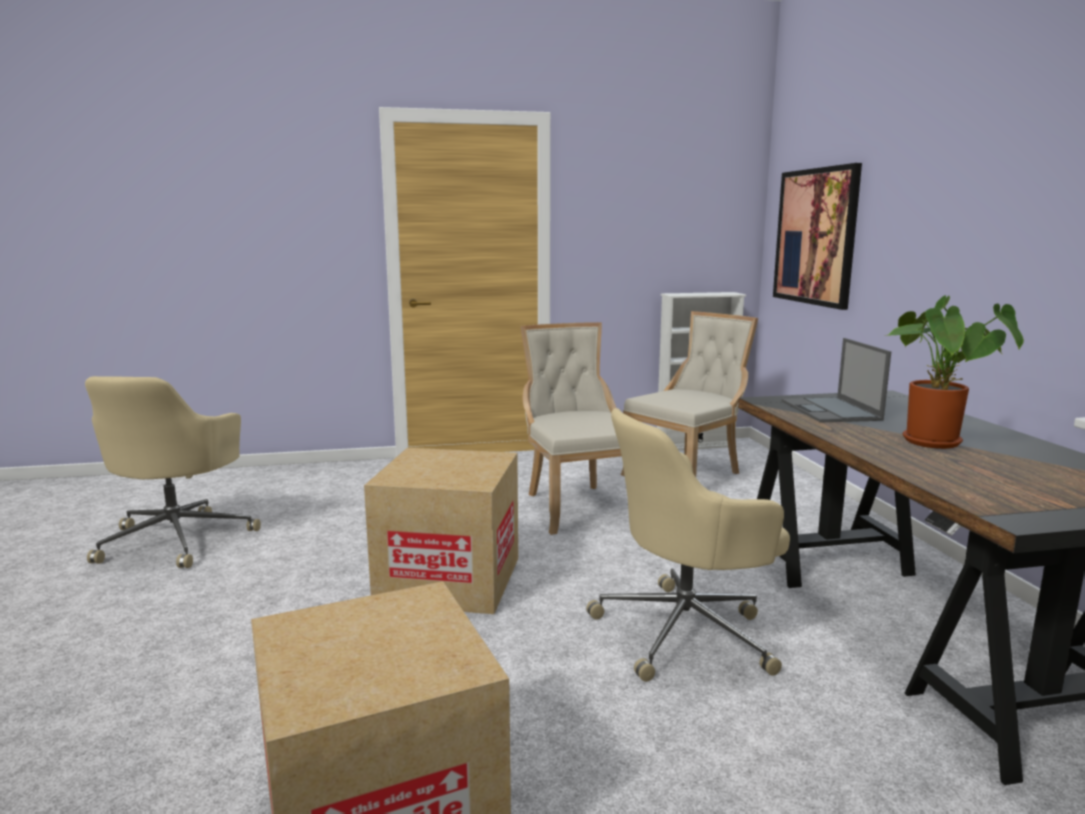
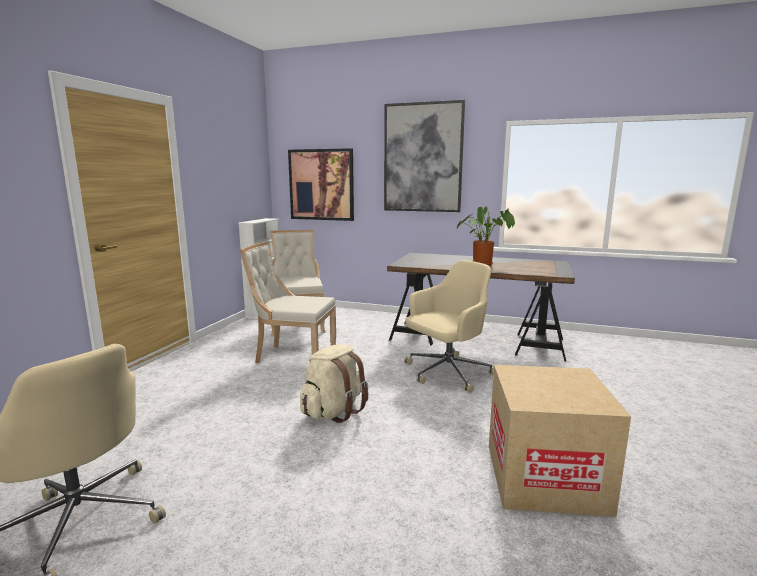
camera: 60 degrees left, 0 degrees up
(449, 580) = (334, 411): cardboard box -> beige backpack
(687, 632) = (446, 373): beige office chair -> beige office chair turned 135 degrees counterclockwise
(831, 411) = (428, 262): laptop -> none
(968, 175) = (423, 158): none -> picture

